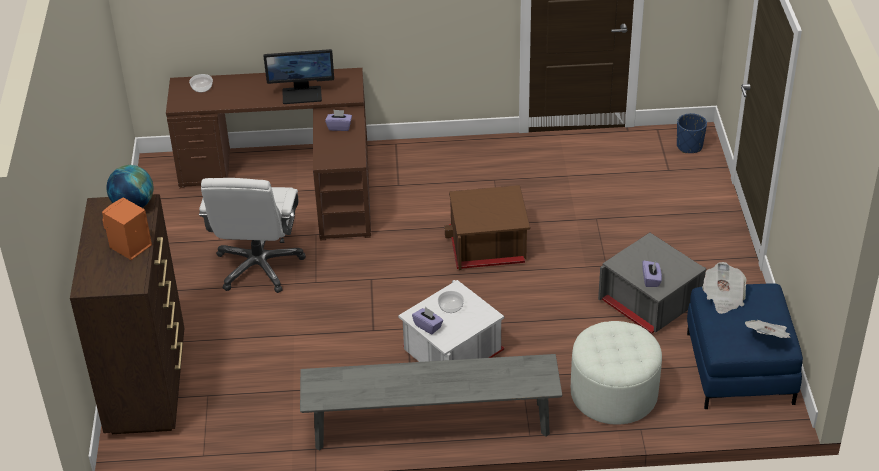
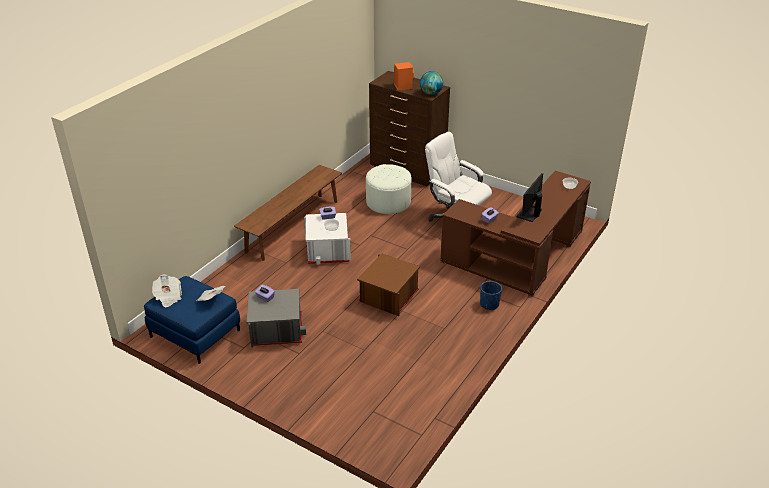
camera: 125 degrees right, 5 degrees down
(431, 426) = (293, 226): grey bench -> brown bench
(614, 394) = (239, 283): white ottoman -> white ottoman (388, 202)
(689, 146) = (386, 439): blue planter -> blue planter (489, 304)

